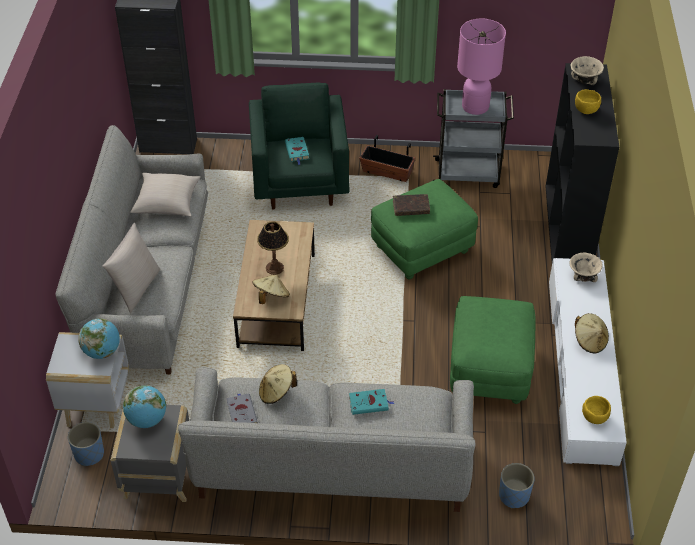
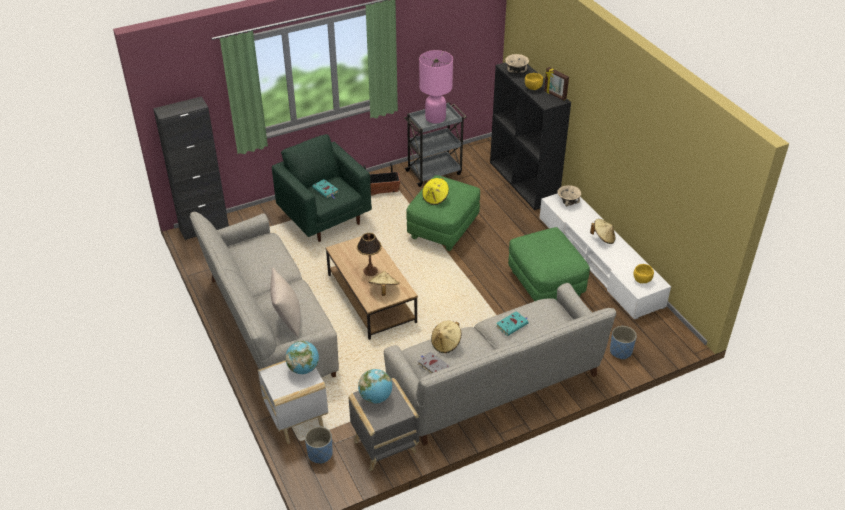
camera: 30 degrees left, 5 degrees down
(167, 202) = (261, 256): beige pillow -> none
(411, 208) = (435, 198): brown book -> yellow hat
(605, 130) = (554, 95): none -> picture frame

